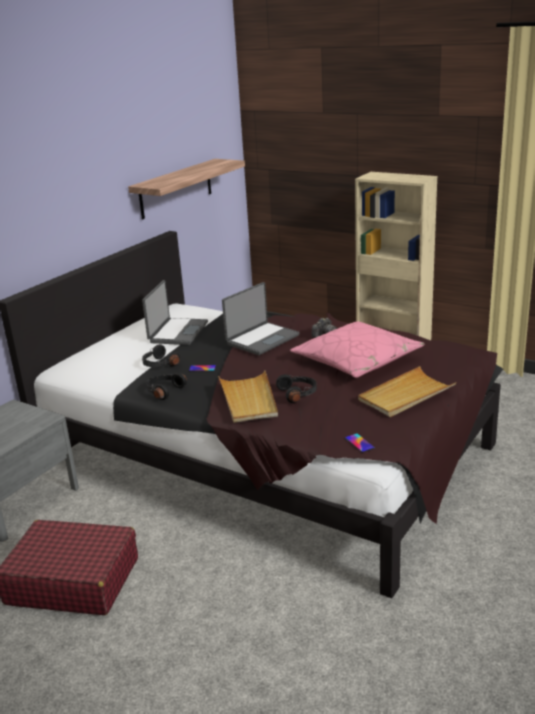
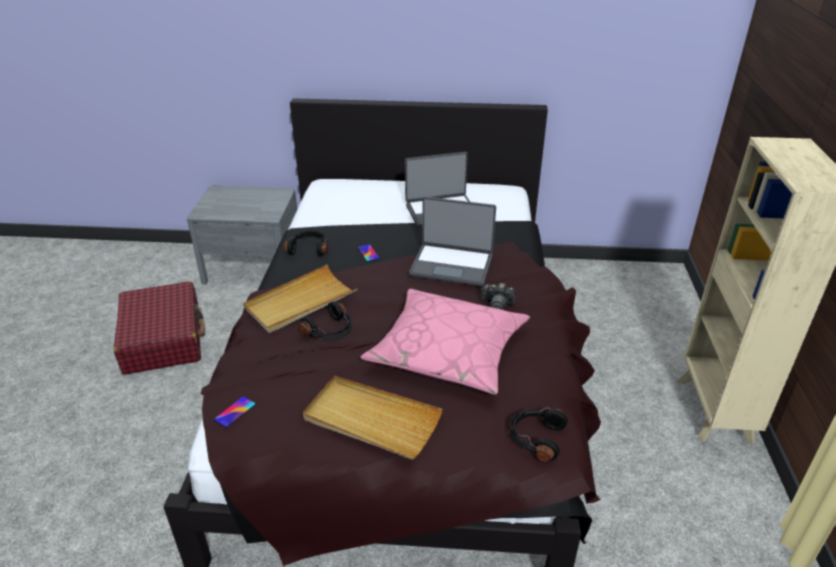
camera: 60 degrees right, 10 degrees up
(159, 364) = (363, 227): black headphones -> black headphones (535, 438)
(176, 188) = (579, 59): shelf -> none

